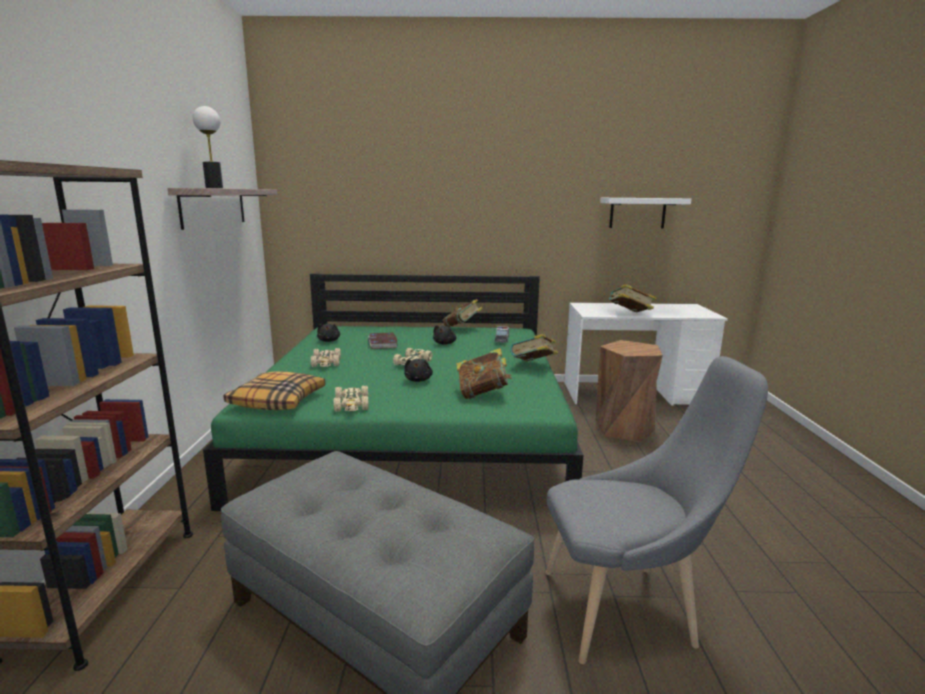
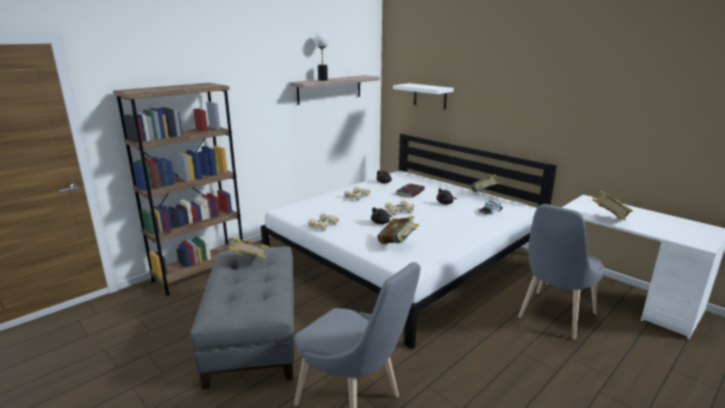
camera: 45 degrees right, 5 degrees up
(278, 400) = (299, 211): pillow -> none
(414, 430) = (404, 257): green bed -> white bed
(533, 366) = (469, 238): book -> book (247, 261)
(624, 429) = (553, 317): brown stool -> grey chair
(637, 213) = (667, 120): white shelf -> white shelf (430, 96)

